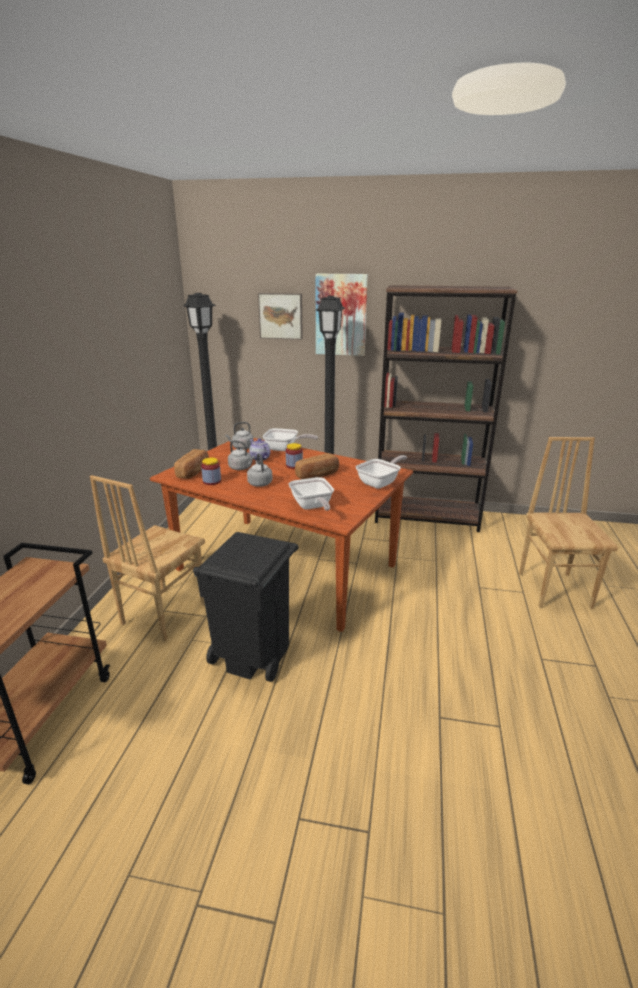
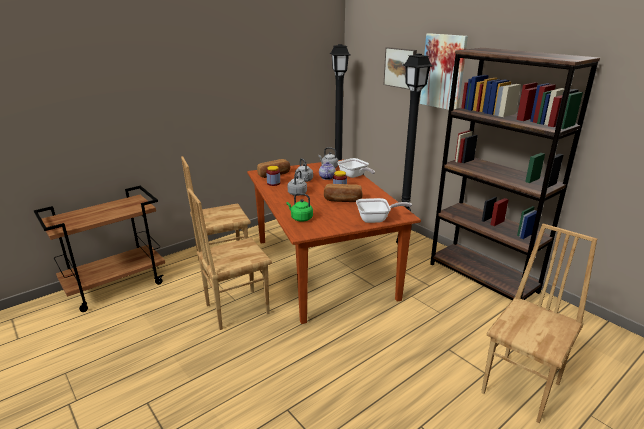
camera: 40 degrees right, 0 degrees up
(253, 654) = (236, 308): black trash can -> brown chair
(312, 507) = (300, 218): frying pan -> green kettle

